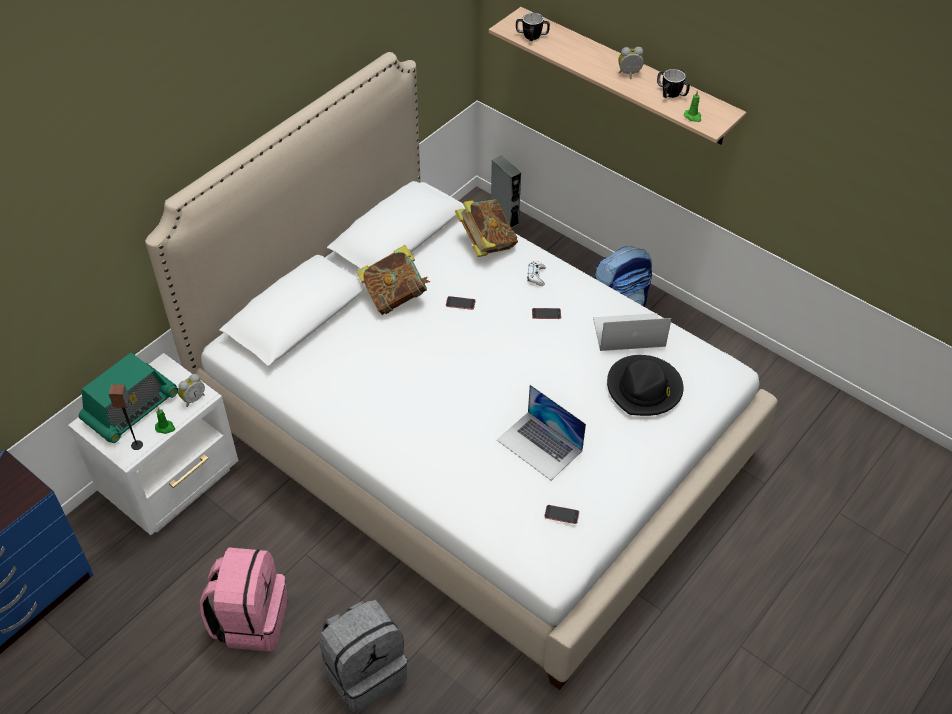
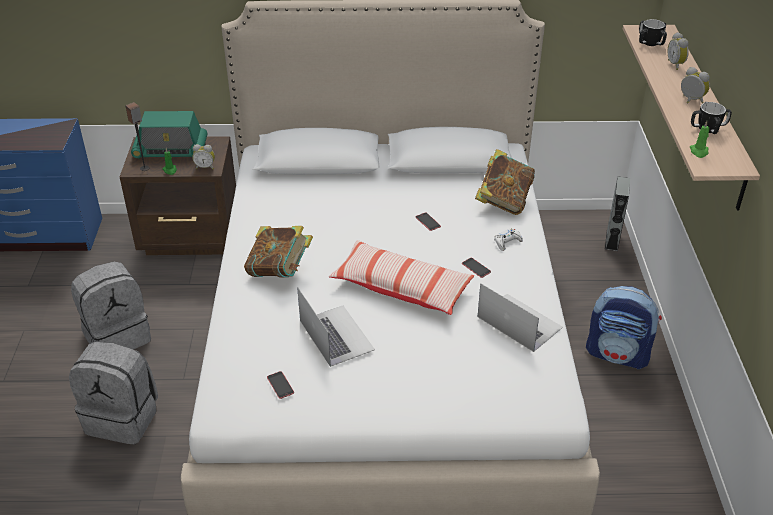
camera: 50 degrees right, 10 degrees down
(173, 482) = (191, 237): white nightstand -> brown nightstand
(251, 619) = (117, 336): pink backpack -> grey backpack
(395, 297) = (392, 190): book -> book (280, 271)
(523, 371) = (401, 287): none -> pillow
(539, 445) = (336, 335): laptop -> laptop turned 150 degrees clockwise
(576, 46) = (676, 65): none -> alarm clock
(644, 388) = (470, 364): black hat -> none

